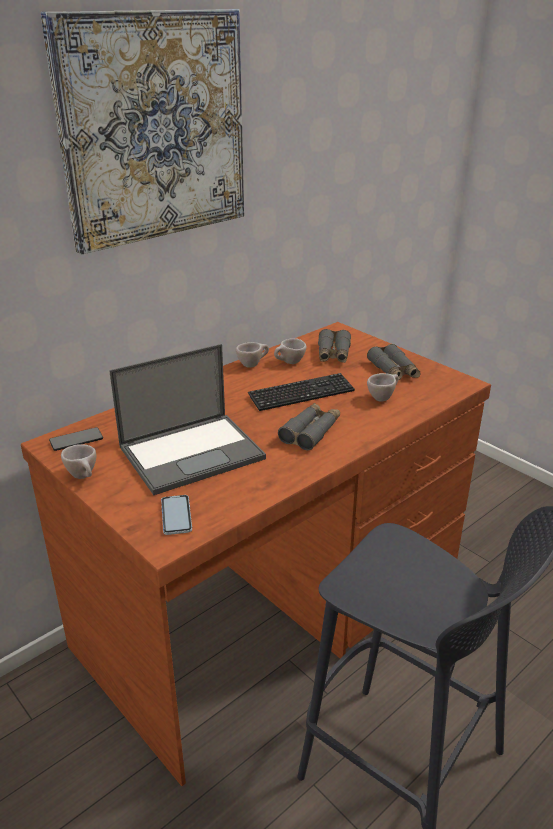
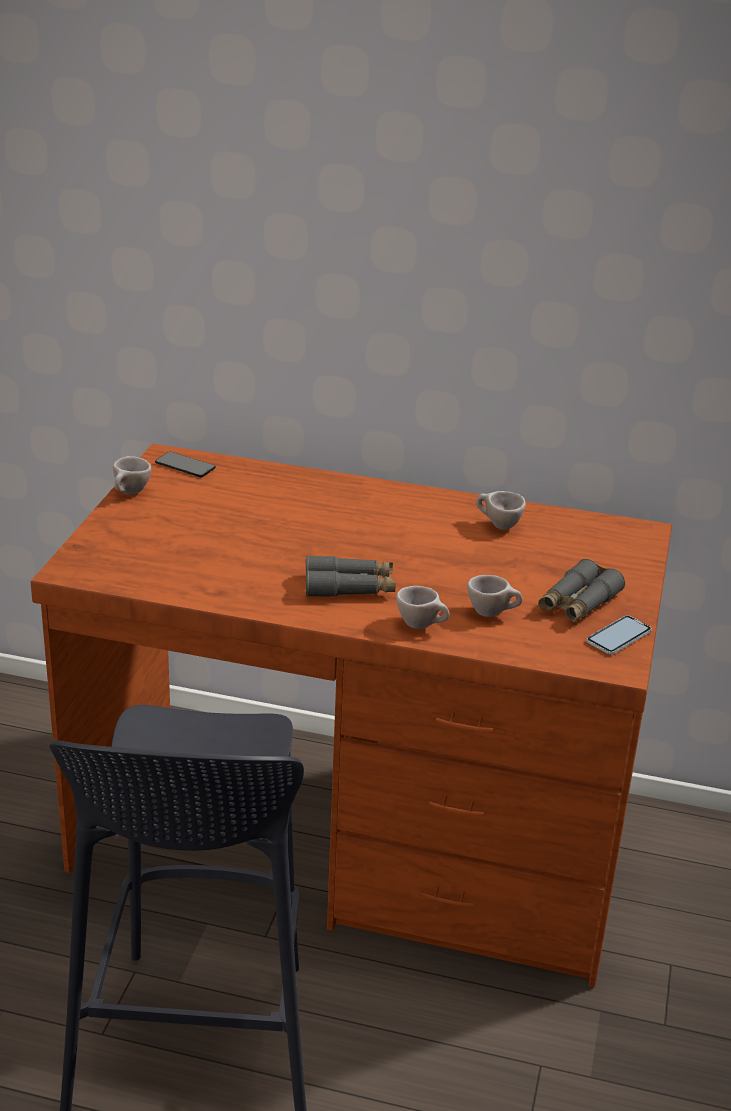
camera: 55 degrees right, 0 degrees up
(154, 129) = (382, 155): picture -> none
(176, 516) = (115, 561): phone -> phone (618, 637)
(193, 452) = (230, 532): laptop -> none
(253, 364) = (461, 504): beige cup -> beige cup (422, 626)
(301, 394) = (430, 556): keyboard -> none
(333, 354) = (565, 547): grey binoculars -> none

